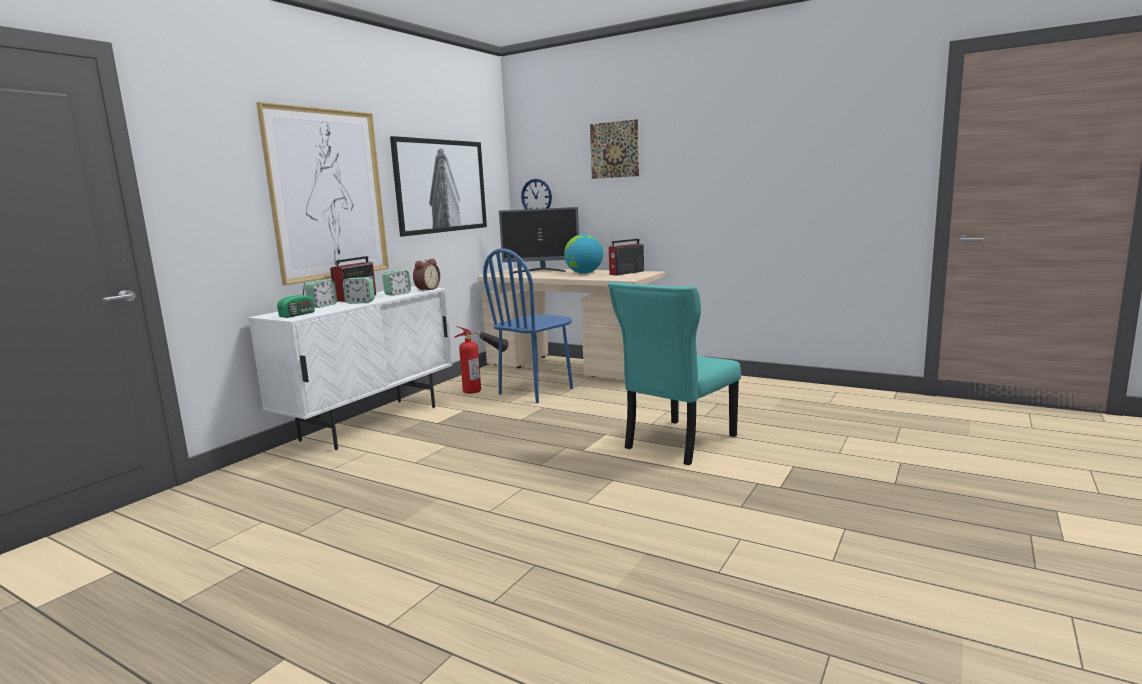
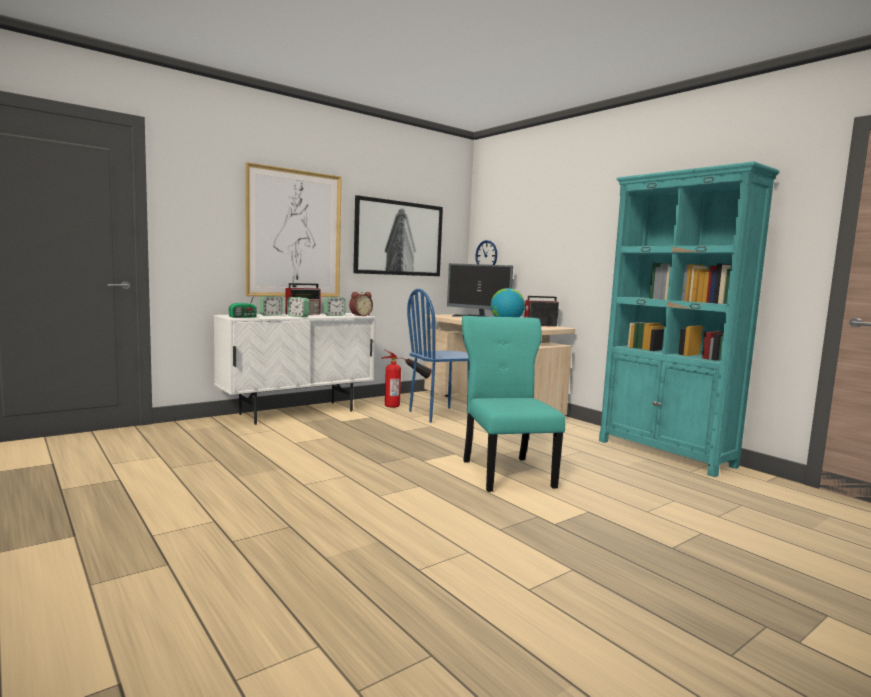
camera: 20 degrees right, 5 degrees down
(614, 149) = (546, 218): picture -> none
(677, 443) = (506, 472): turquoise chair -> turquoise chair turned 105 degrees clockwise
(790, 389) = (665, 453): none -> turquoise bookcase

